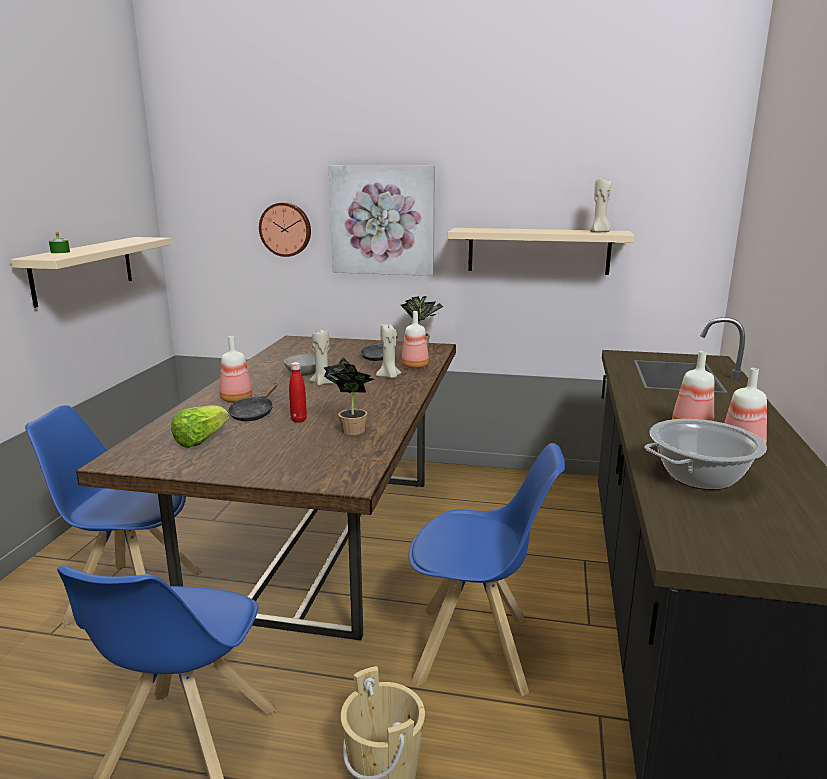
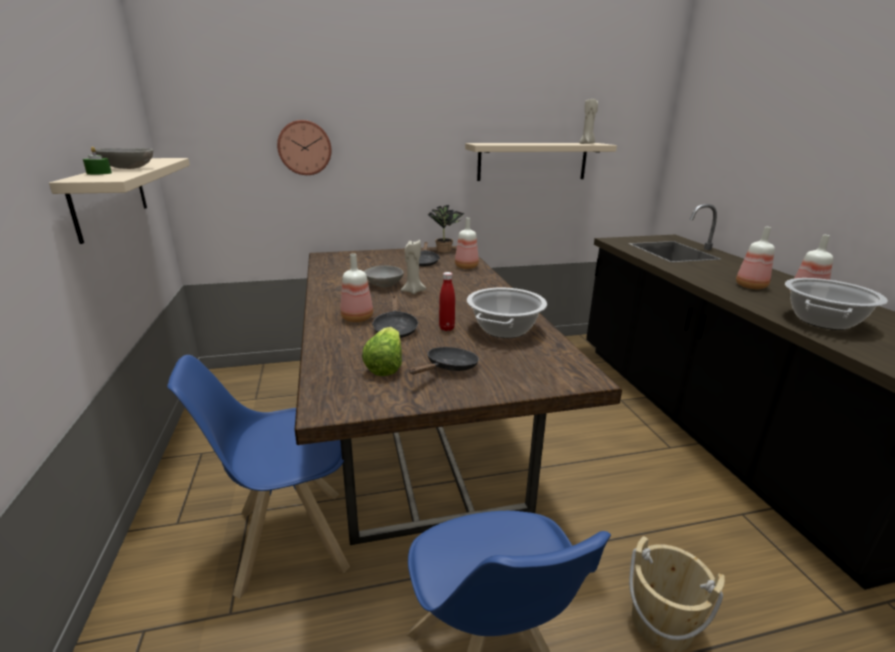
camera: 25 degrees left, 5 degrees up
(91, 248) = (127, 168): none -> grey bowl
(247, 452) = (448, 368): none -> black frying pan
(350, 429) = (504, 329): potted plant -> cooking pot
(382, 220) = (401, 137): picture -> none
(389, 377) = (460, 278): beige candle -> none
(477, 650) = (622, 491): blue chair -> none

